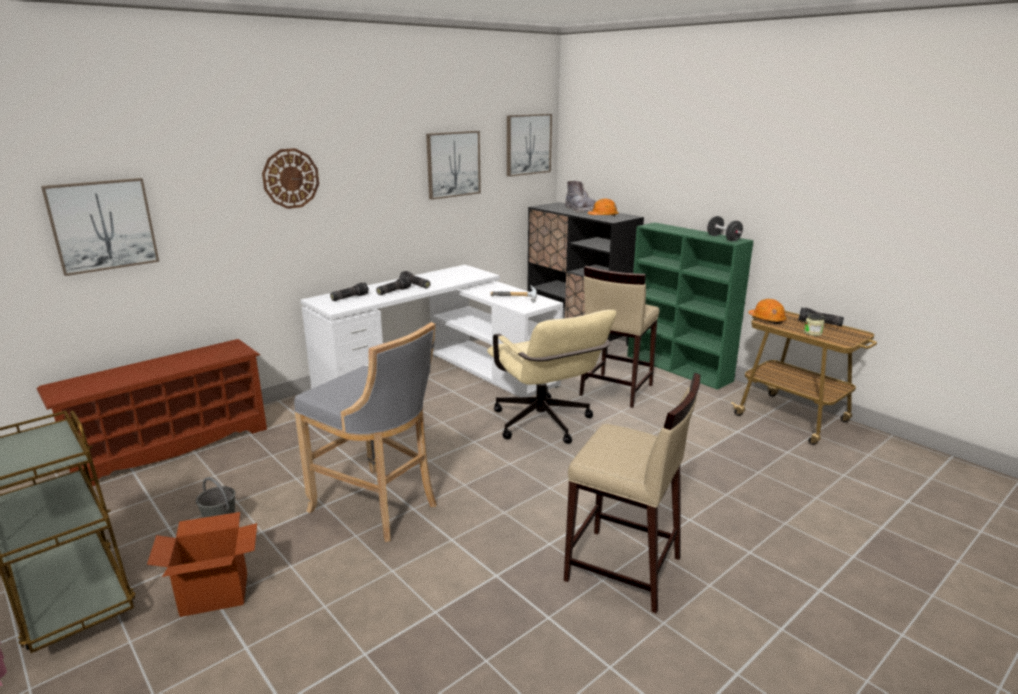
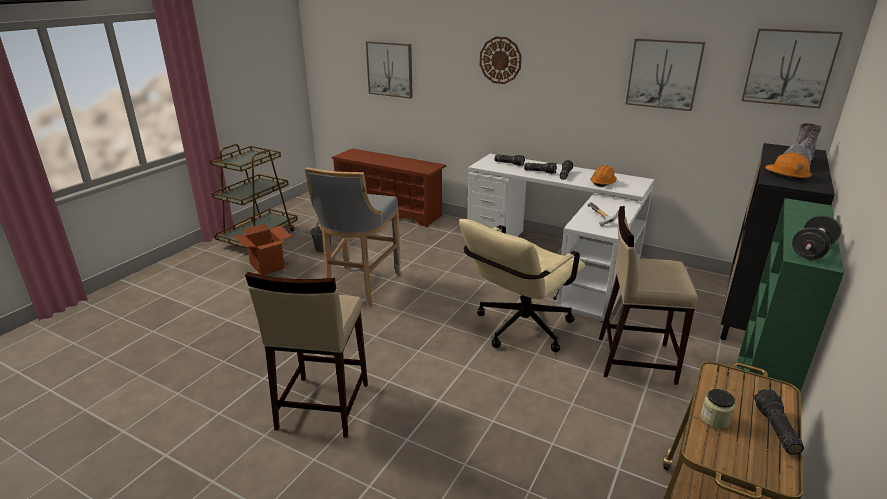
camera: 70 degrees right, 5 degrees up
(767, 319) = (732, 375): orange hard hat -> orange hard hat (603, 183)

